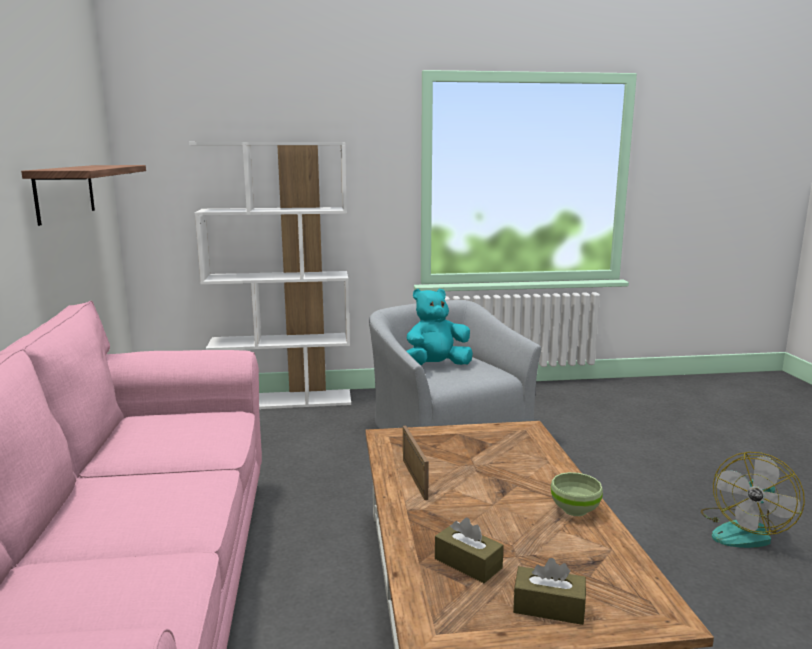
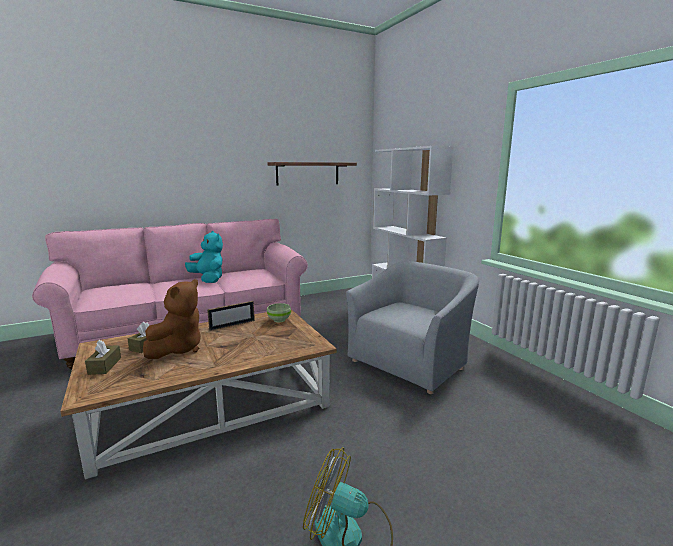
camera: 70 degrees right, 0 degrees up
(436, 366) = (407, 308): turquoise plush toy -> turquoise plush toy (208, 279)
(498, 529) = (178, 349): none -> brown plush toy
(575, 510) = (201, 367): green bowl -> green bowl (279, 320)

